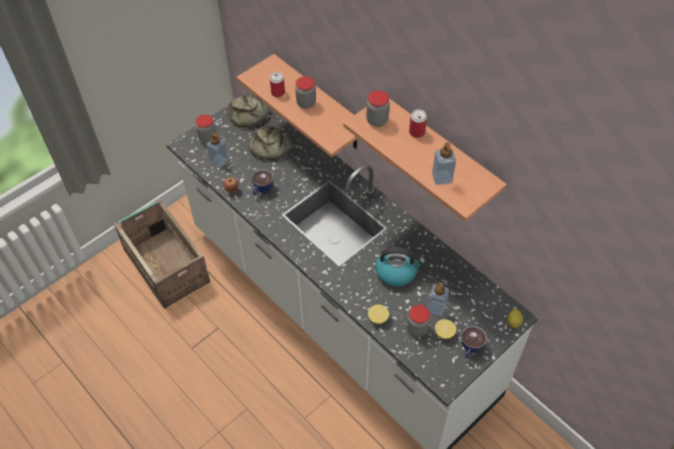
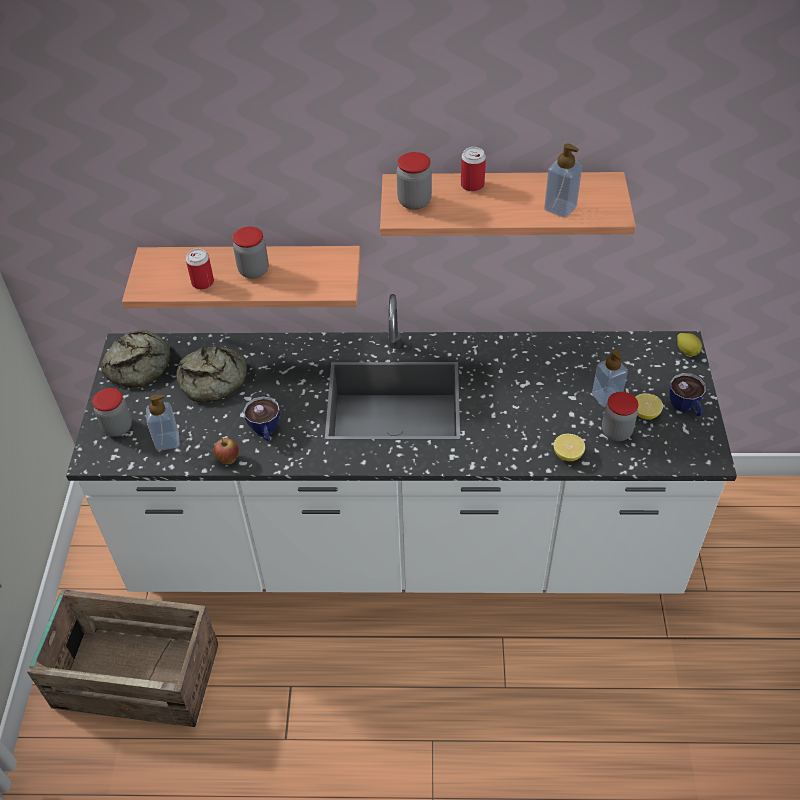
camera: 45 degrees left, 5 degrees down
(397, 271) = (524, 395): kettle -> none

